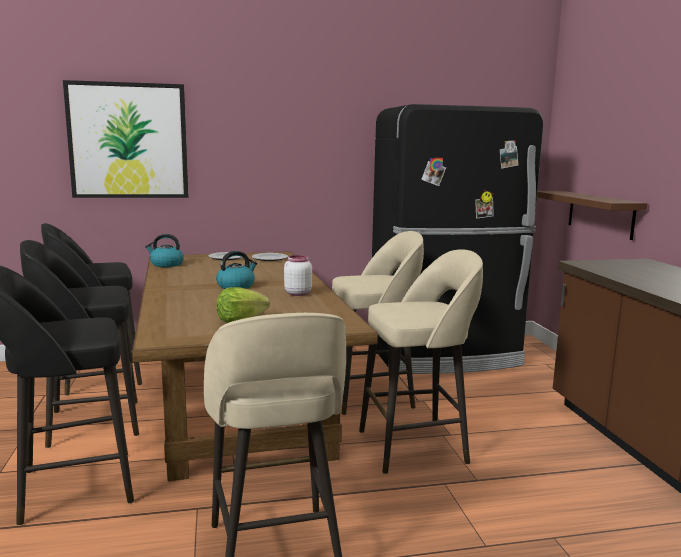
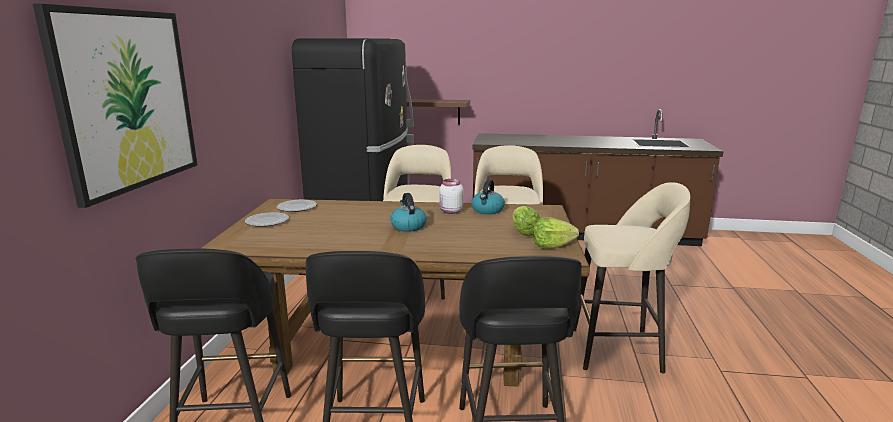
camera: 70 degrees left, 5 degrees up
(166, 264) = (268, 247): kettle -> kettle (487, 210)
(195, 332) = (552, 246): none -> lettuce

